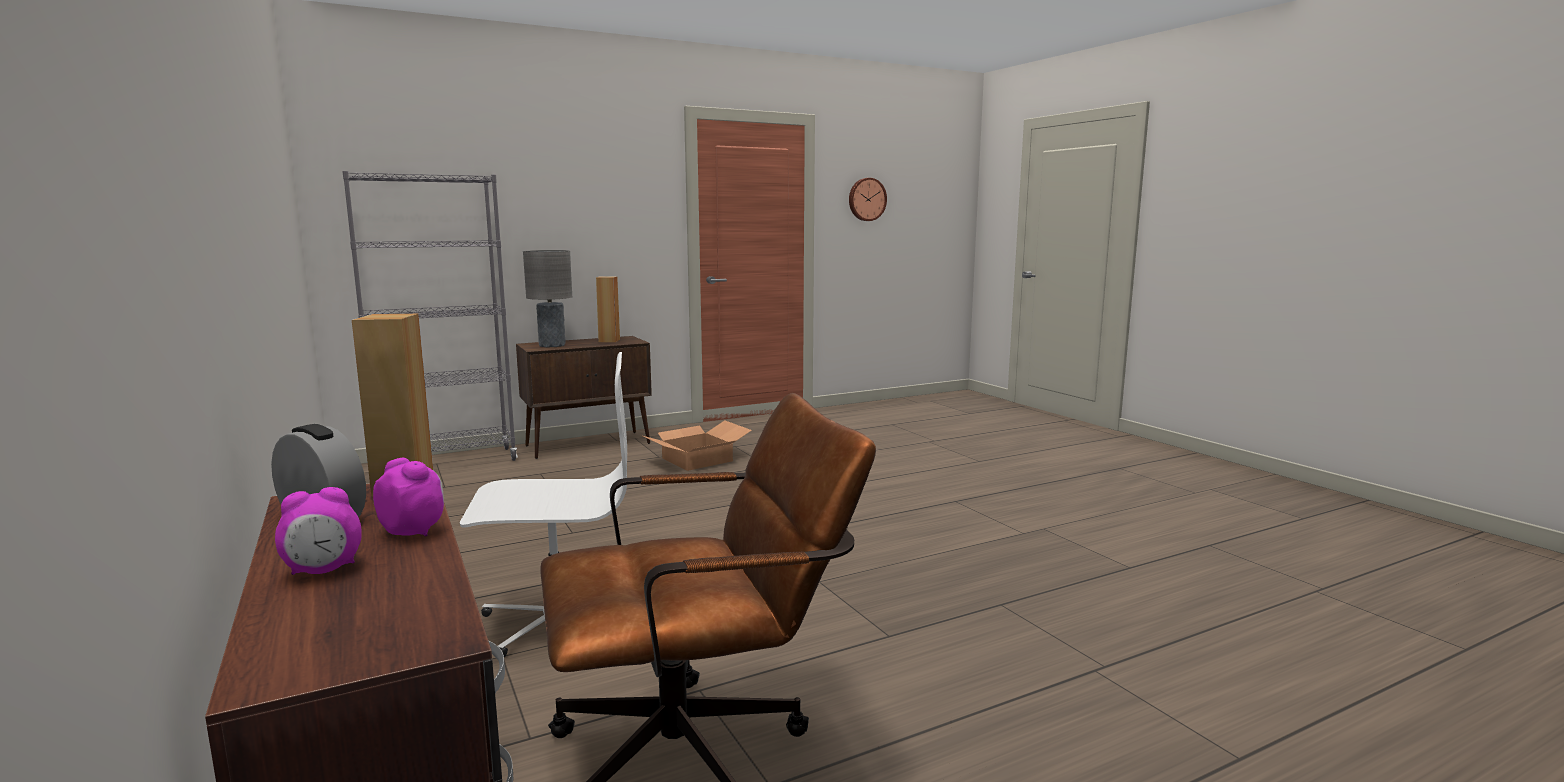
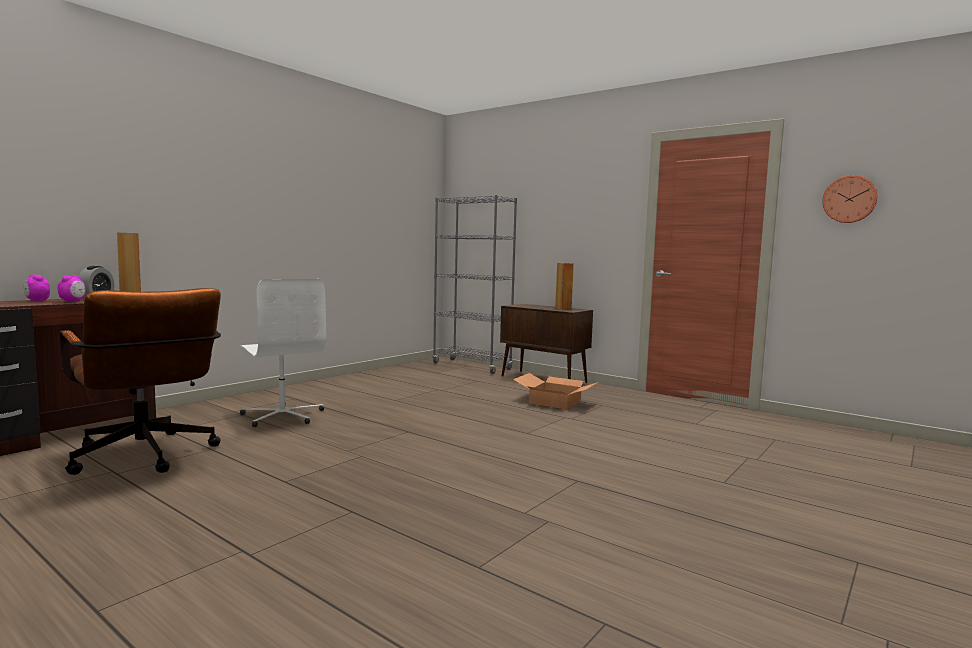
camera: 65 degrees right, 5 degrees down
(551, 345) = (526, 306): grey table lamp -> none

